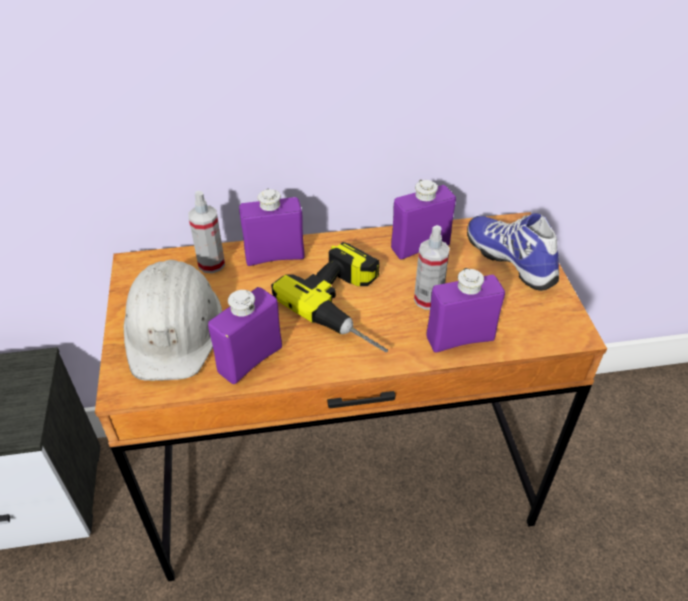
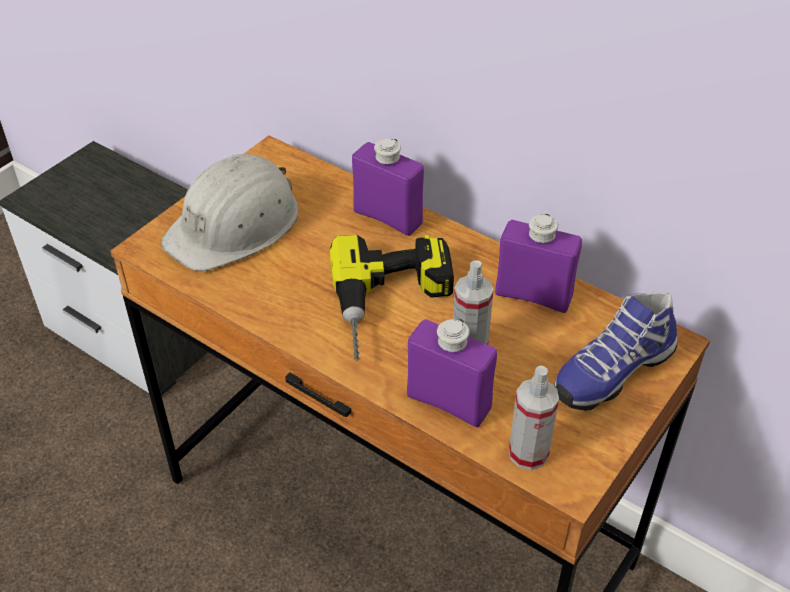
camera: 45 degrees right, 0 degrees up
(211, 264) = (328, 191): spray bottle -> spray bottle (528, 453)
(250, 359) = (255, 290): purple bottle -> none
(511, 259) = (611, 371): shoe -> shoe turned 135 degrees counterclockwise

